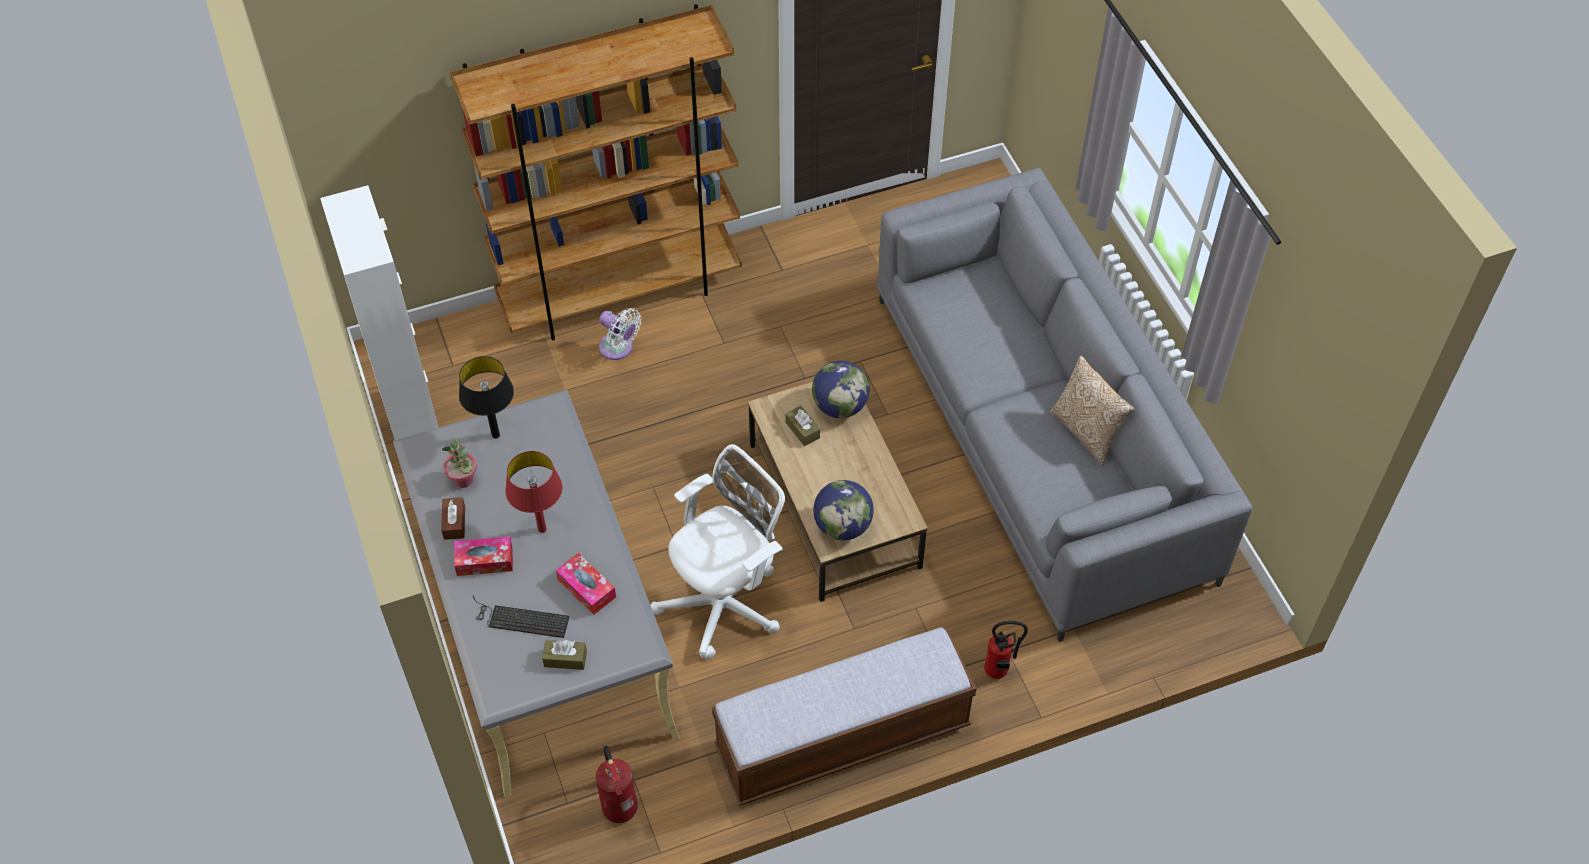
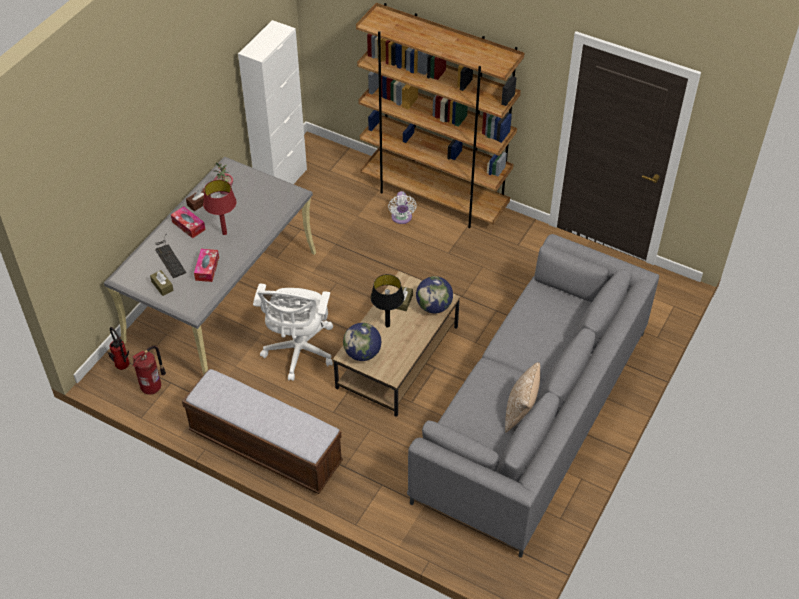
camera: 50 degrees right, 5 degrees down
(496, 435) = (260, 185): black table lamp -> black table lamp (388, 325)
(726, 603) = (299, 352): white office chair -> white office chair turned 90 degrees clockwise
(1000, 672) = (365, 489): fire extinguisher -> fire extinguisher (123, 368)

